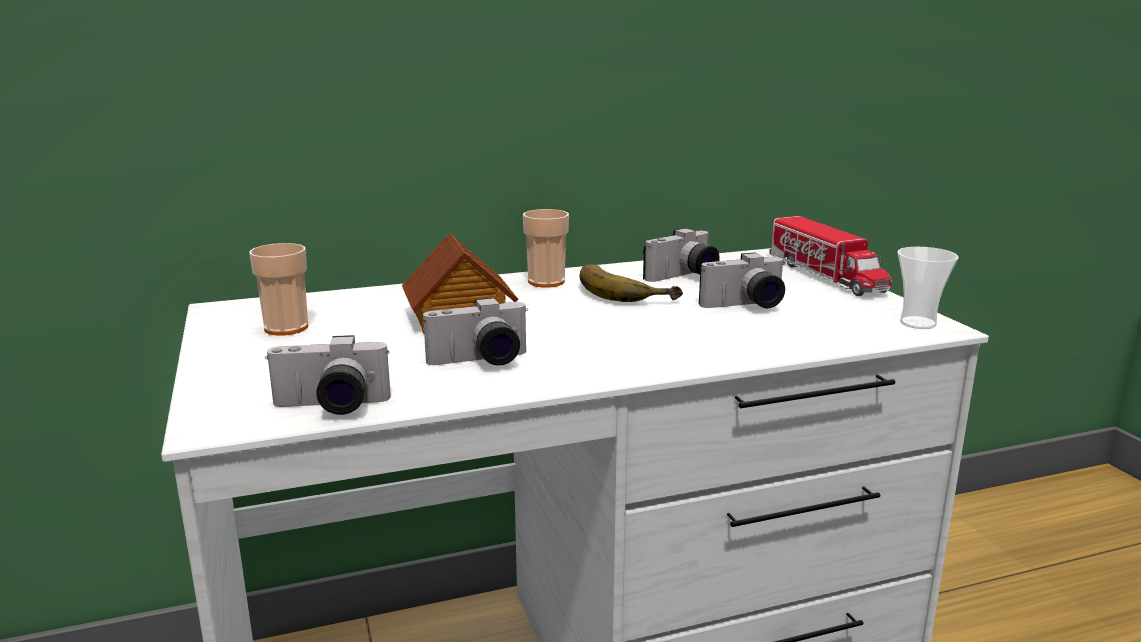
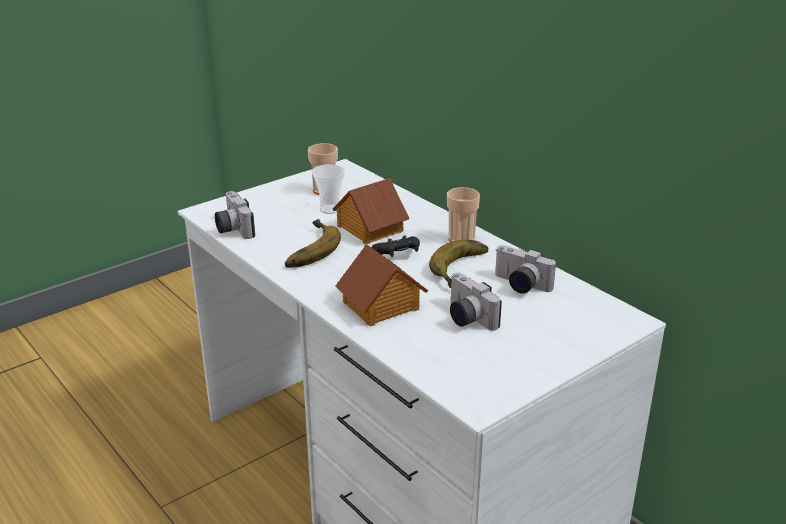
camera: 70 degrees right, 10 degrees up
(480, 361) = (306, 249): camera -> banana
(558, 314) = (397, 255): none -> black game controller
(692, 339) = (381, 305): none -> toy house
(826, 275) = (581, 347): toy truck -> none
(918, 323) = (481, 395): cup -> cup (329, 209)

